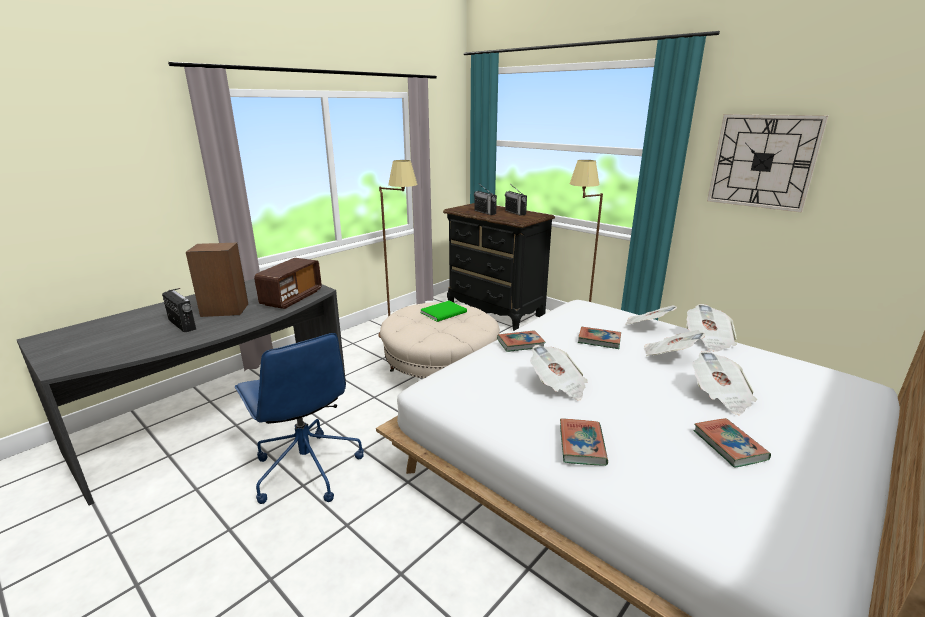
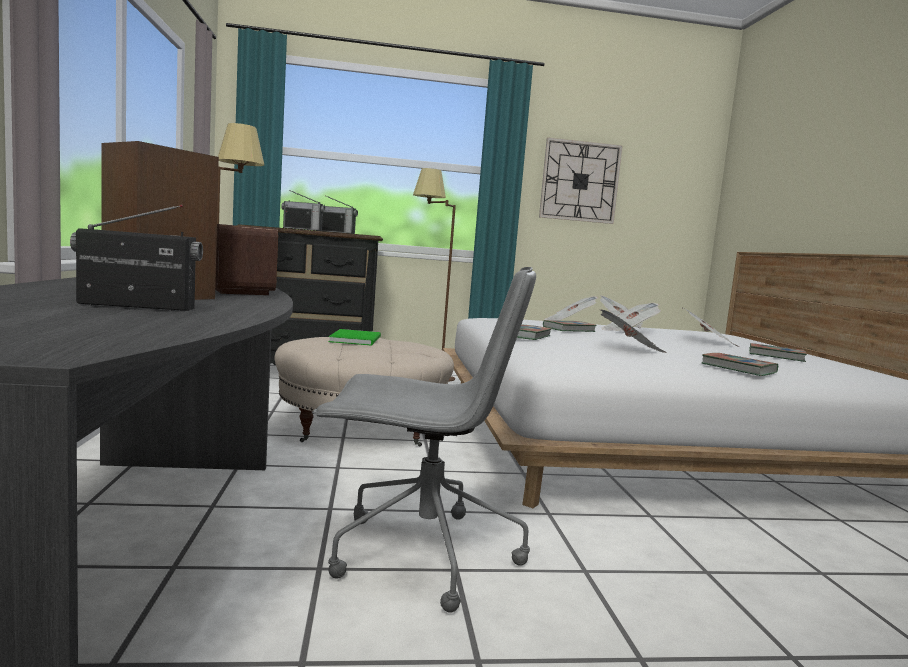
camera: 50 degrees left, 15 degrees down
(305, 467) = (415, 554): blue office chair -> grey office chair

